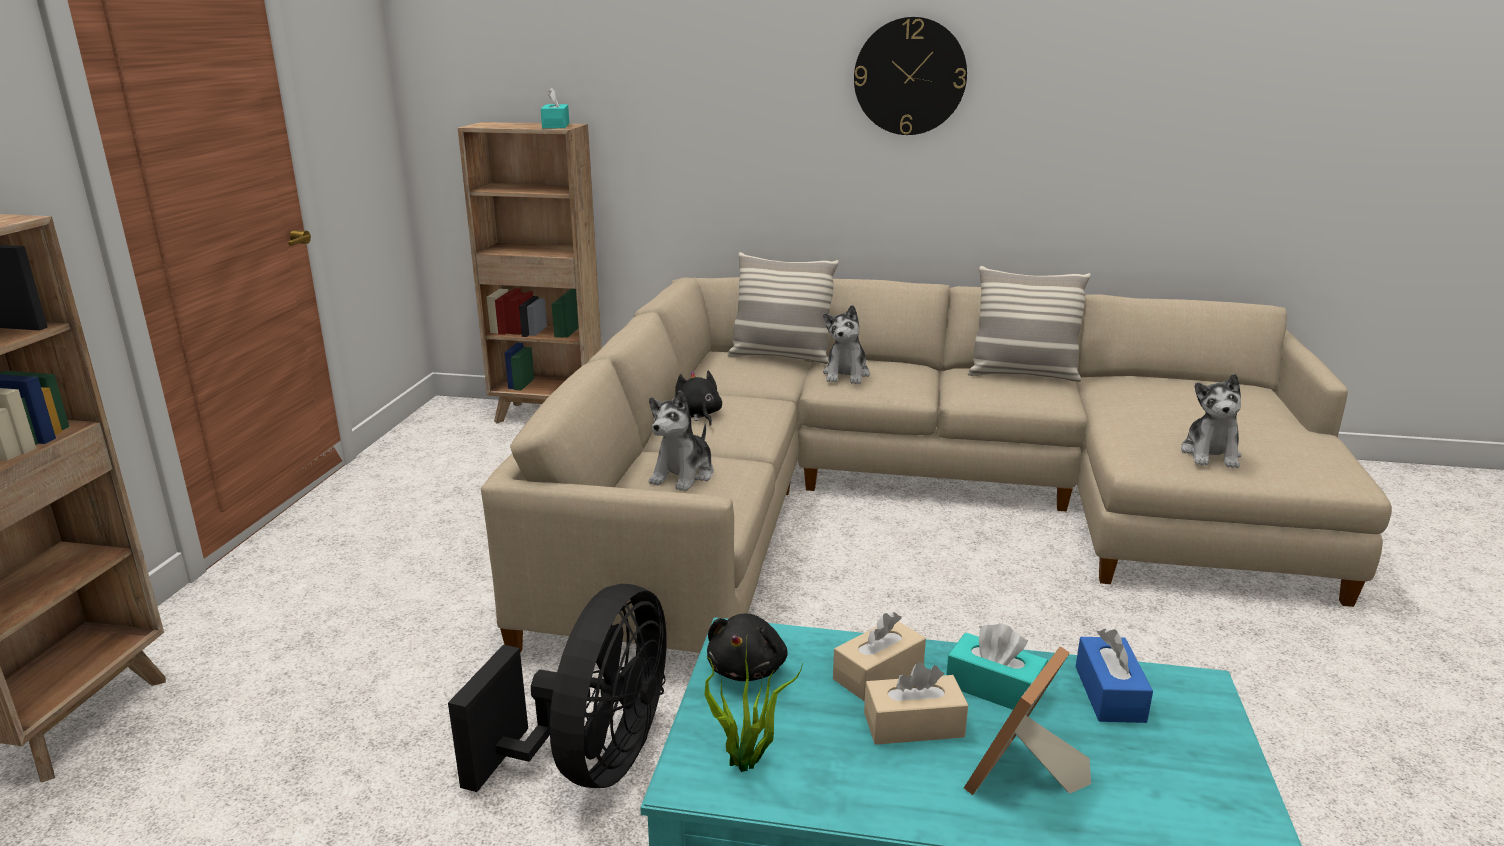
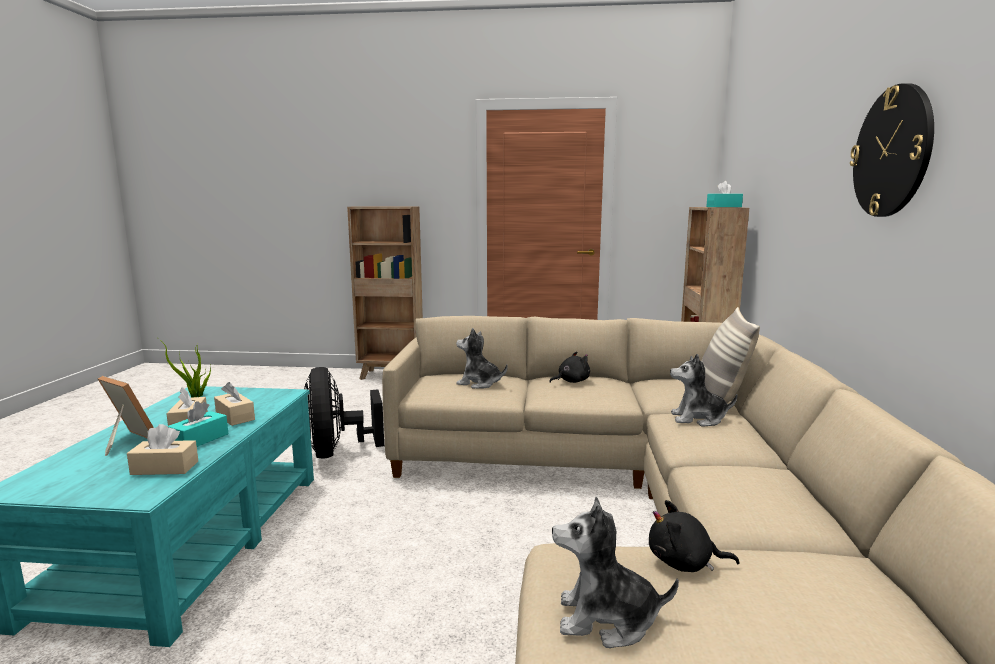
camera: 85 degrees right, 10 degrees down
(591, 762) = (337, 451): black fan -> black fan turned 60 degrees clockwise
(748, 669) = (260, 395): black plush toy -> black plush toy (684, 563)
(1023, 375) = (799, 503): pillow -> none
(1109, 694) = (165, 468): blue tissue box -> beige tissue box

